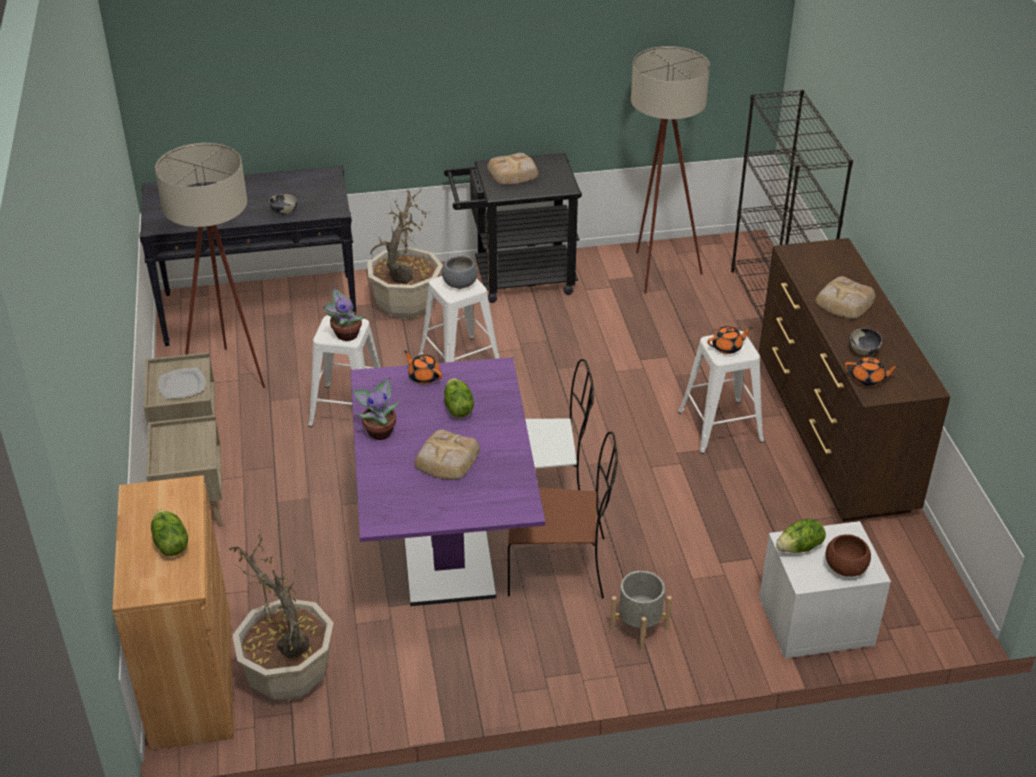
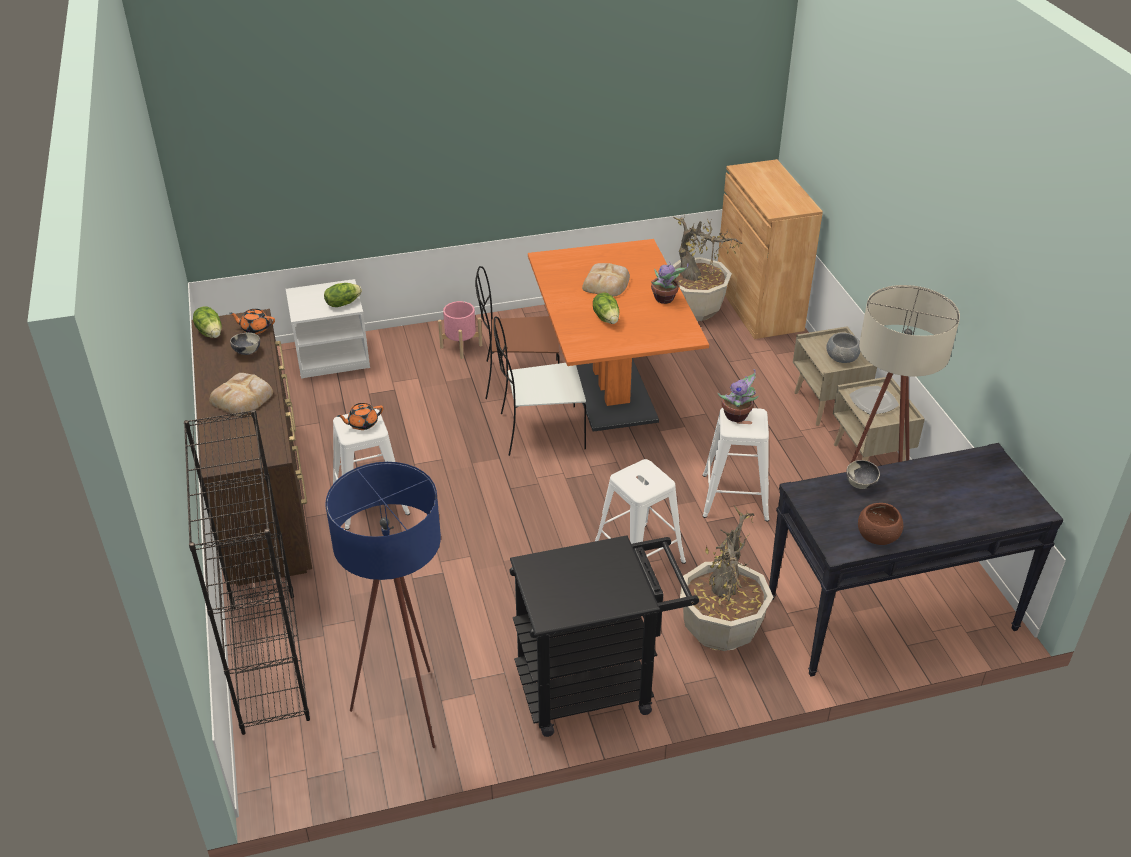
camera: 175 degrees right, 0 degrees up
(170, 544) = (764, 185): lettuce -> lettuce (211, 332)
(424, 376) = (642, 341): orange teapot -> none
(446, 545) = (610, 389): purple dining table -> orange dining table
(460, 283) = (640, 480): grey bowl -> grey bowl (841, 358)
(514, 173) = (601, 585): bread -> none
(639, 629) = (461, 346): grey planter -> pink planter
(656, 268) = (410, 717): beige floor lamp -> blue floor lamp
(845, 567) = (314, 294): brown bowl -> brown bowl (877, 536)

